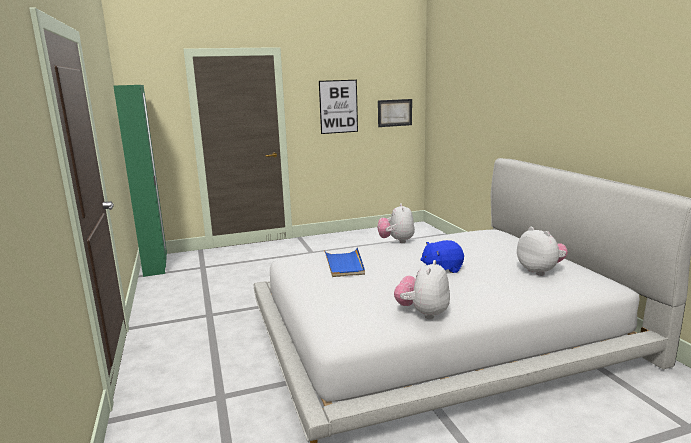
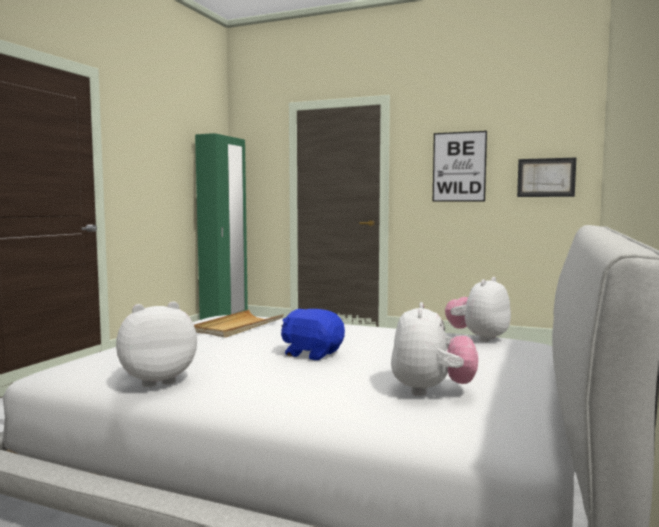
camera: 40 degrees right, 10 degrees down
(344, 264) = (238, 327): blue tray -> beige tray
(396, 241) = (361, 324): plush toy -> plush toy (478, 338)

